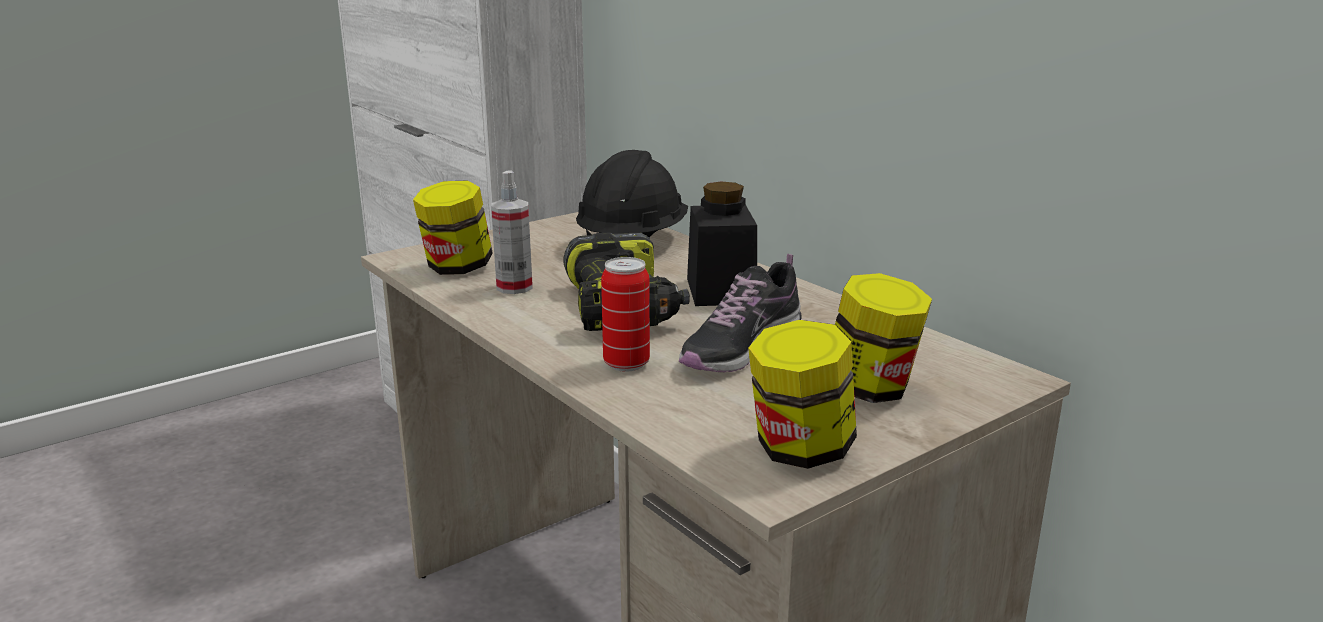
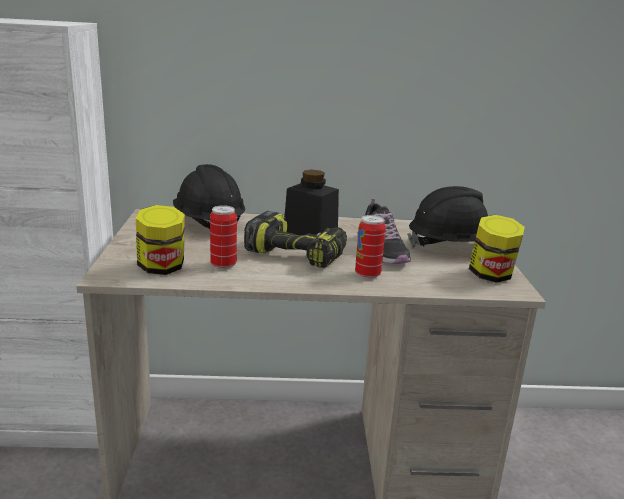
camera: 55 degrees left, 0 degrees up
(514, 287) = (223, 265): spray bottle -> can
(871, 389) = (451, 247): jar -> black hard hat

